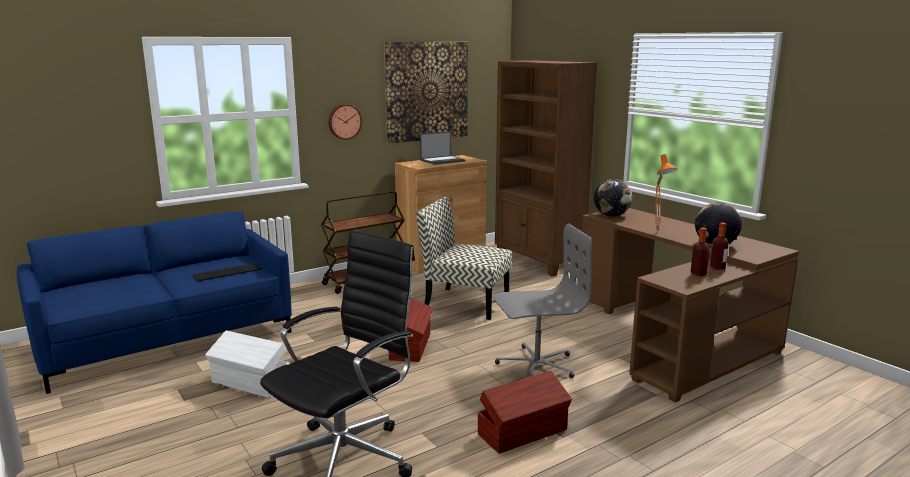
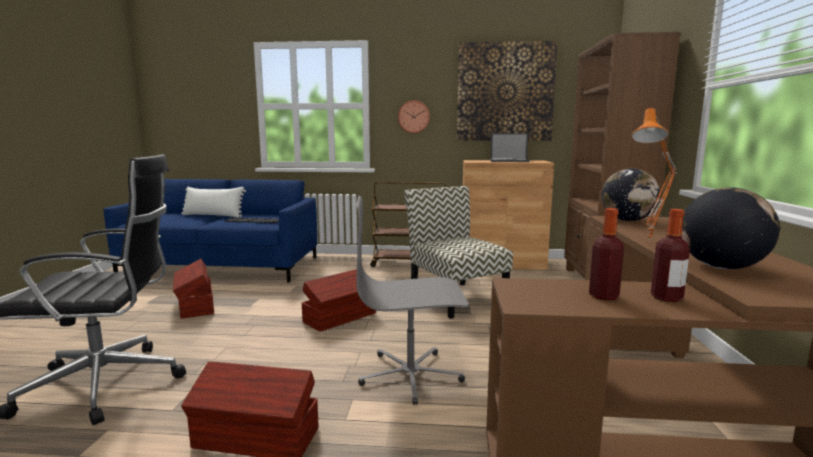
camera: 40 degrees right, 5 degrees down
(149, 277) = (213, 215): none -> white pillow
(251, 383) = (195, 305): white storage box -> brown storage box
(536, 365) = (411, 375): grey office chair -> grey office chair turned 150 degrees clockwise

